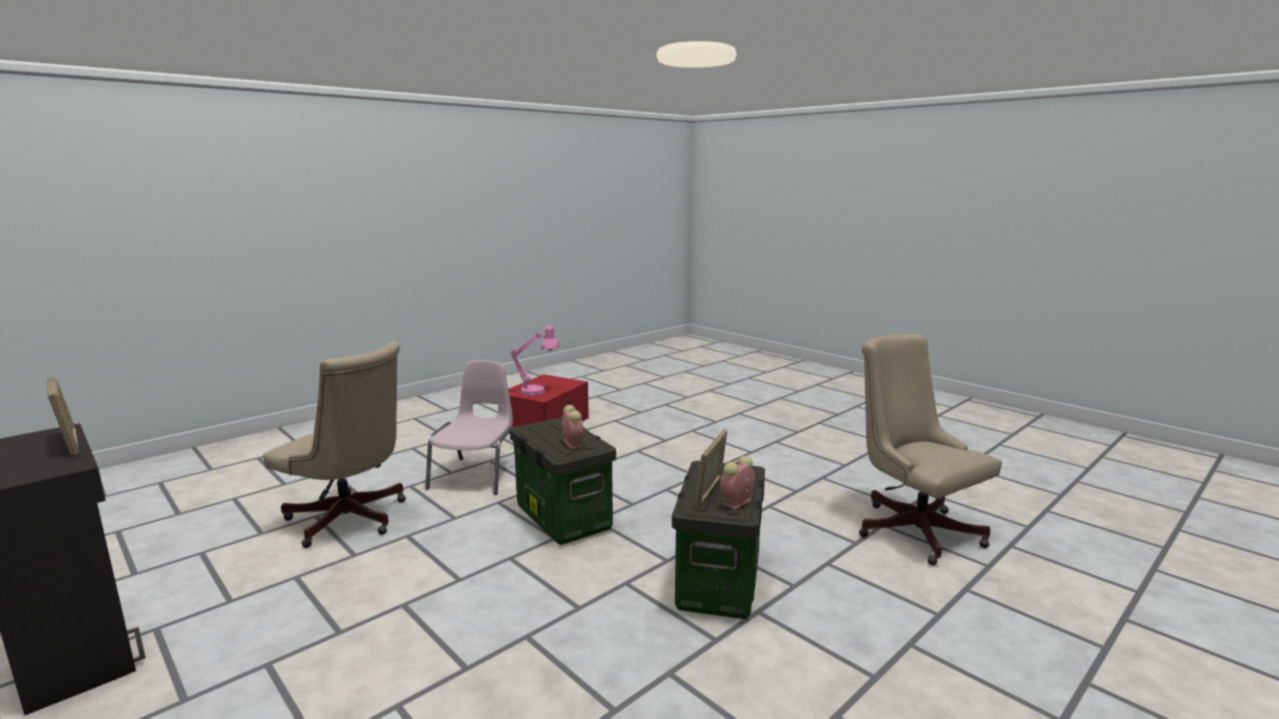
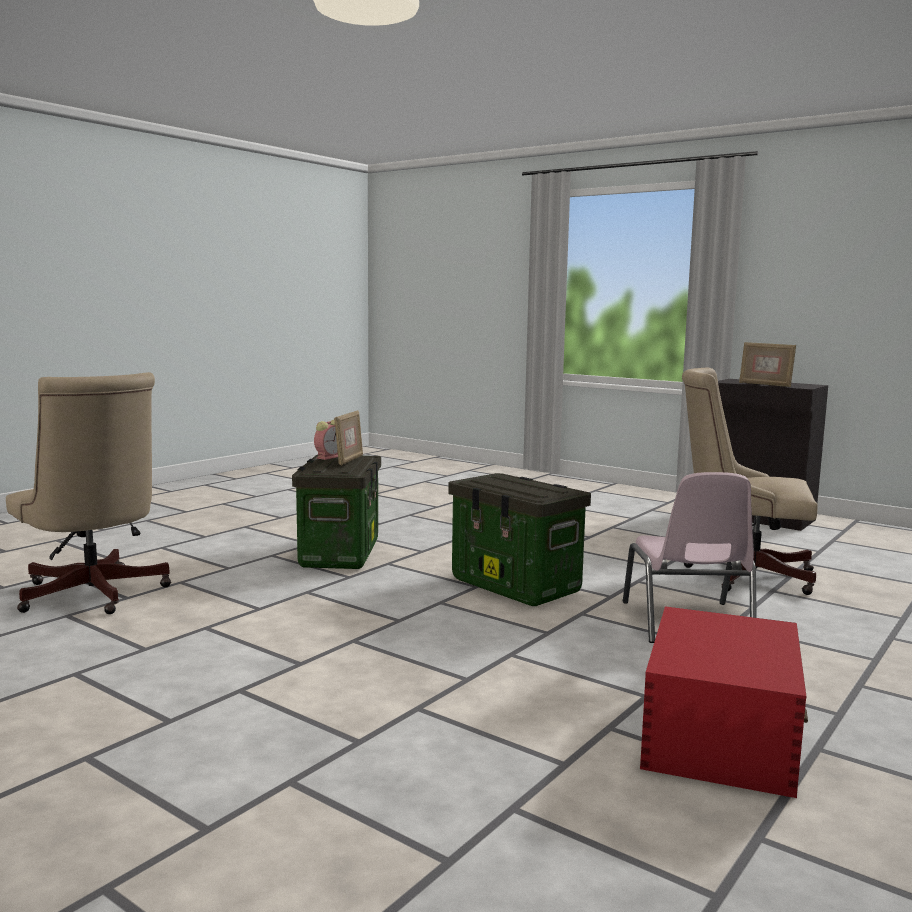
camera: 170 degrees right, 5 degrees down
(538, 391) = (716, 630): pink table lamp -> none
(572, 443) = (498, 480): alarm clock -> none

